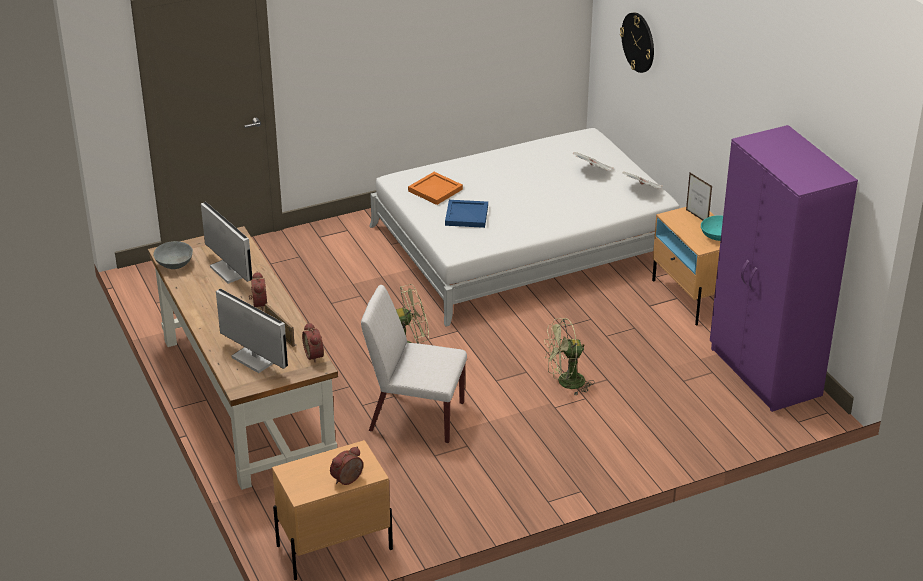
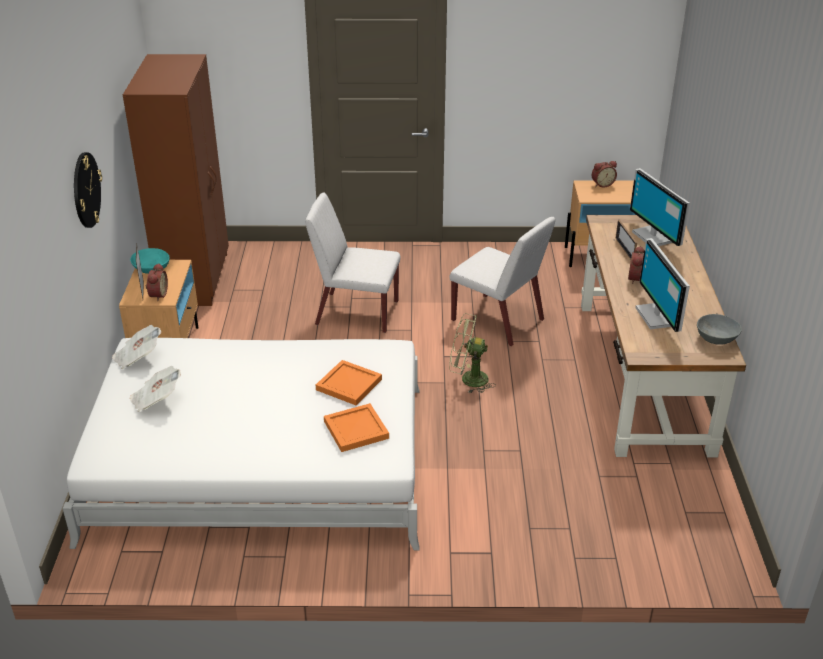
camera: 155 degrees left, 0 degrees up
(315, 355) = (600, 228): alarm clock -> alarm clock (157, 295)
(466, 215) = (349, 385): blue tray -> orange tray
(565, 383) = (356, 312): green fan -> white chair
(638, 42) = (36, 295): wall clock -> wall clock (86, 190)
(764, 373) = (196, 278): purple wardrobe -> brown wardrobe

